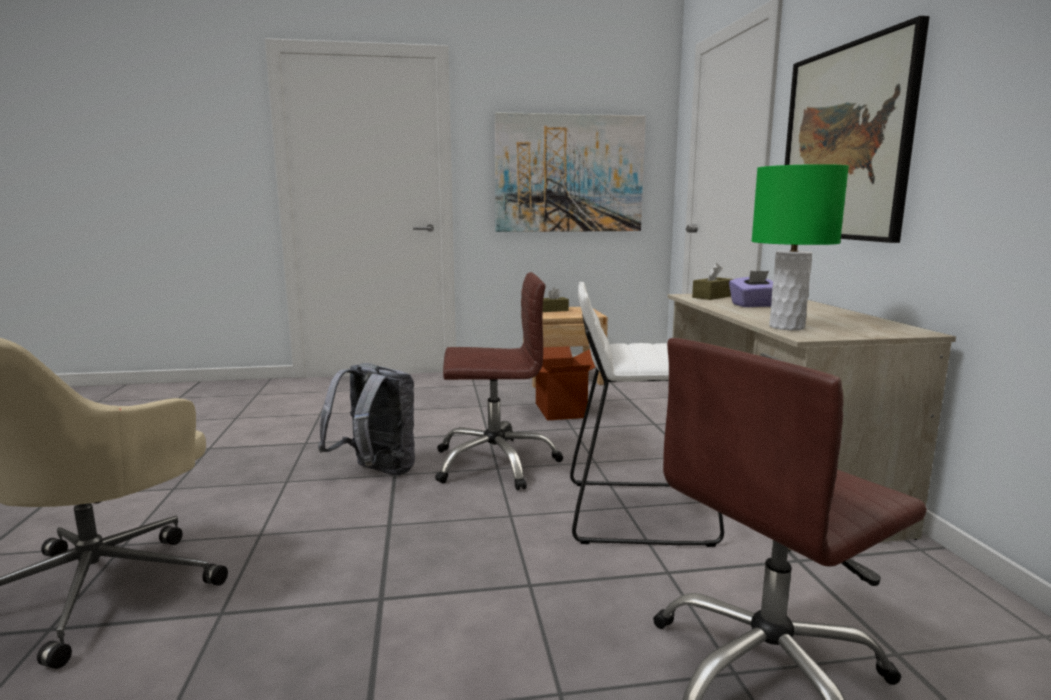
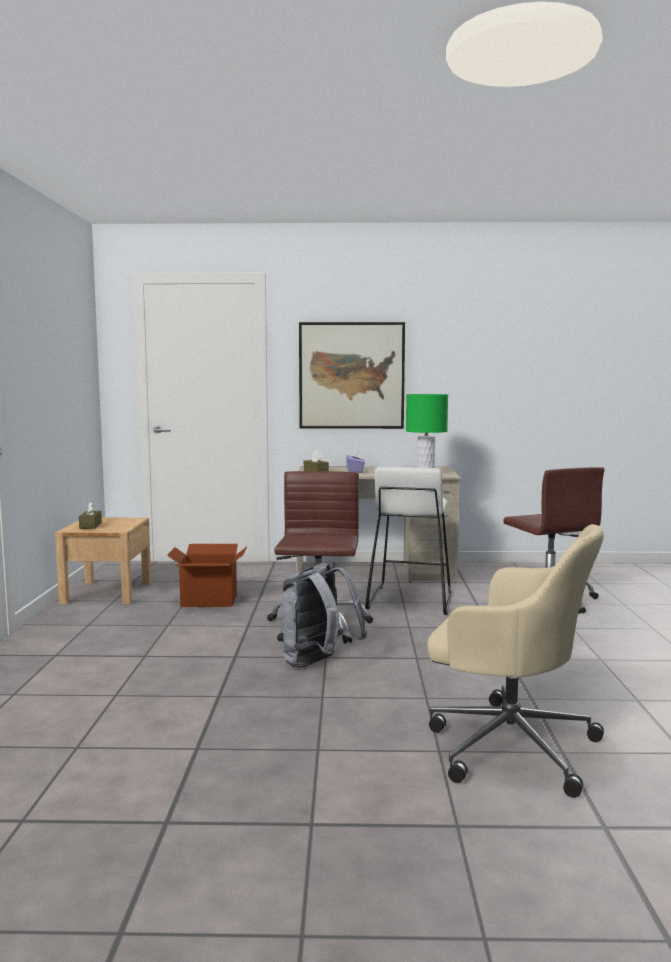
camera: 80 degrees left, 5 degrees down
(569, 174) = (60, 382): picture -> none

